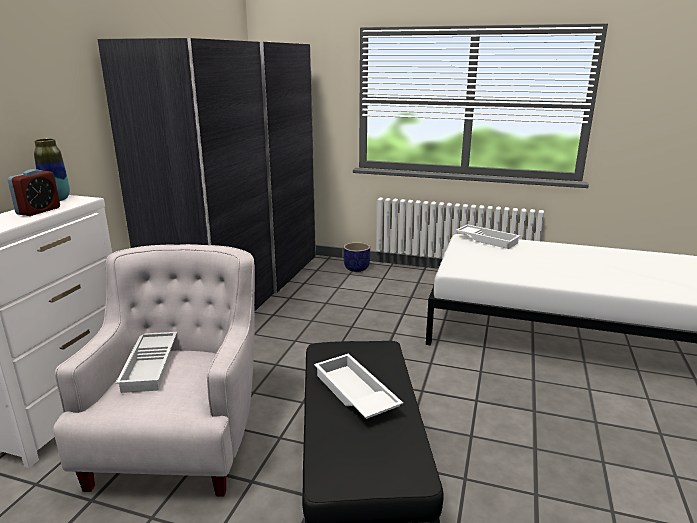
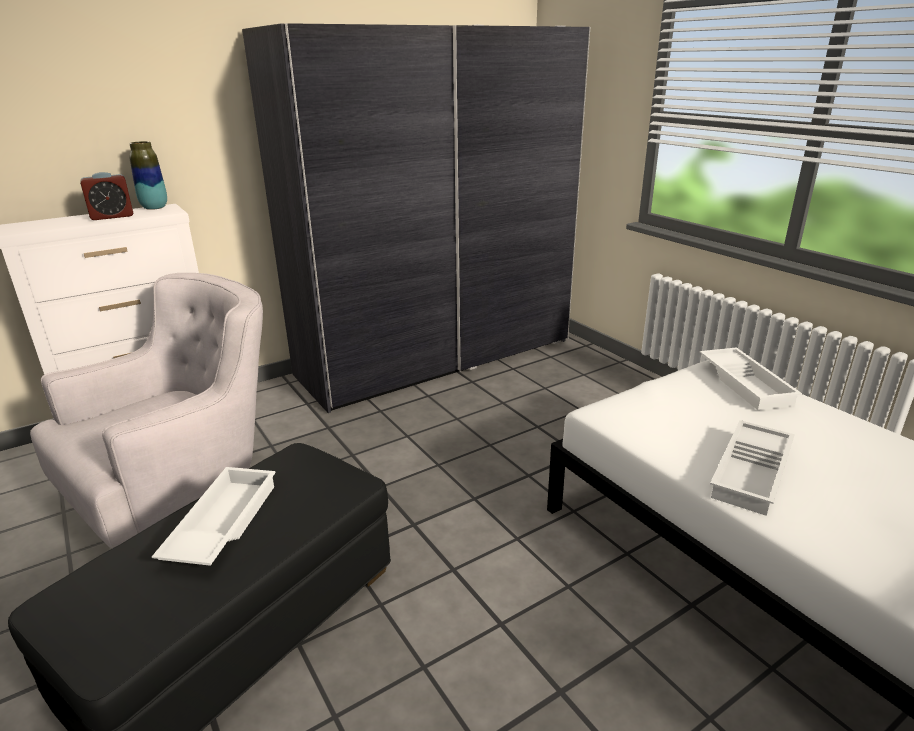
camera: 40 degrees right, 5 degrees up
(152, 366) = (150, 404): white tray -> white tray (753, 473)
(356, 268) = (603, 370): planter -> none

